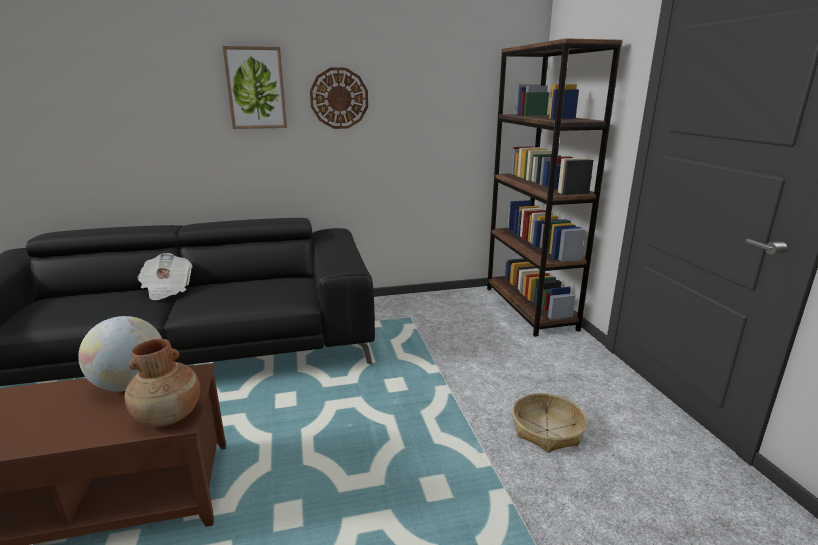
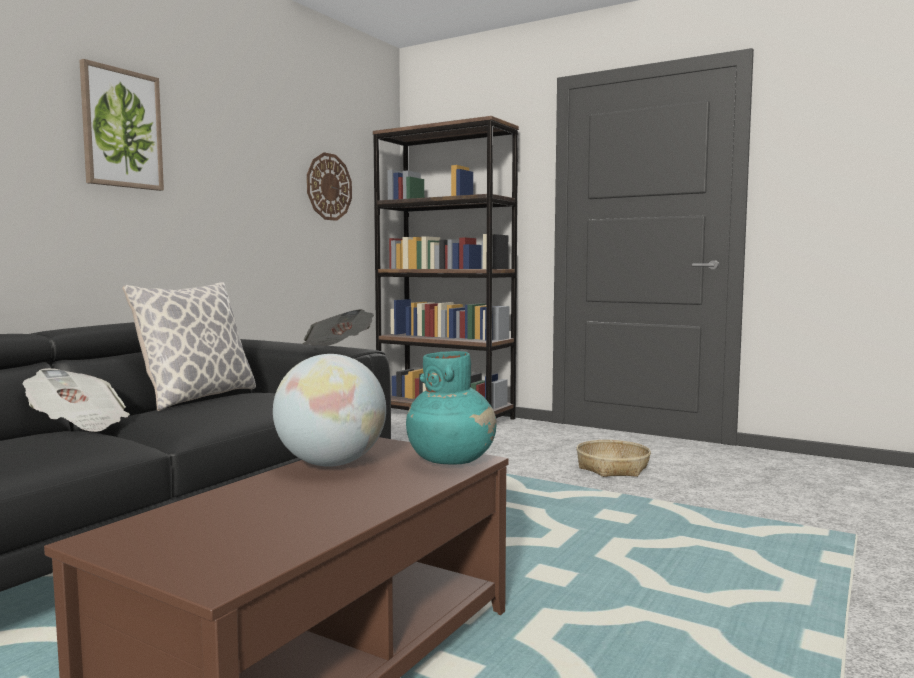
camera: 45 degrees left, 15 degrees down
(169, 416) = (452, 460): brown vase -> turquoise vase
(258, 278) = (197, 398): none -> pillow
(334, 265) = (338, 349): none -> newspaper
(339, 98) = (222, 160): wall clock -> wall clock (329, 187)

